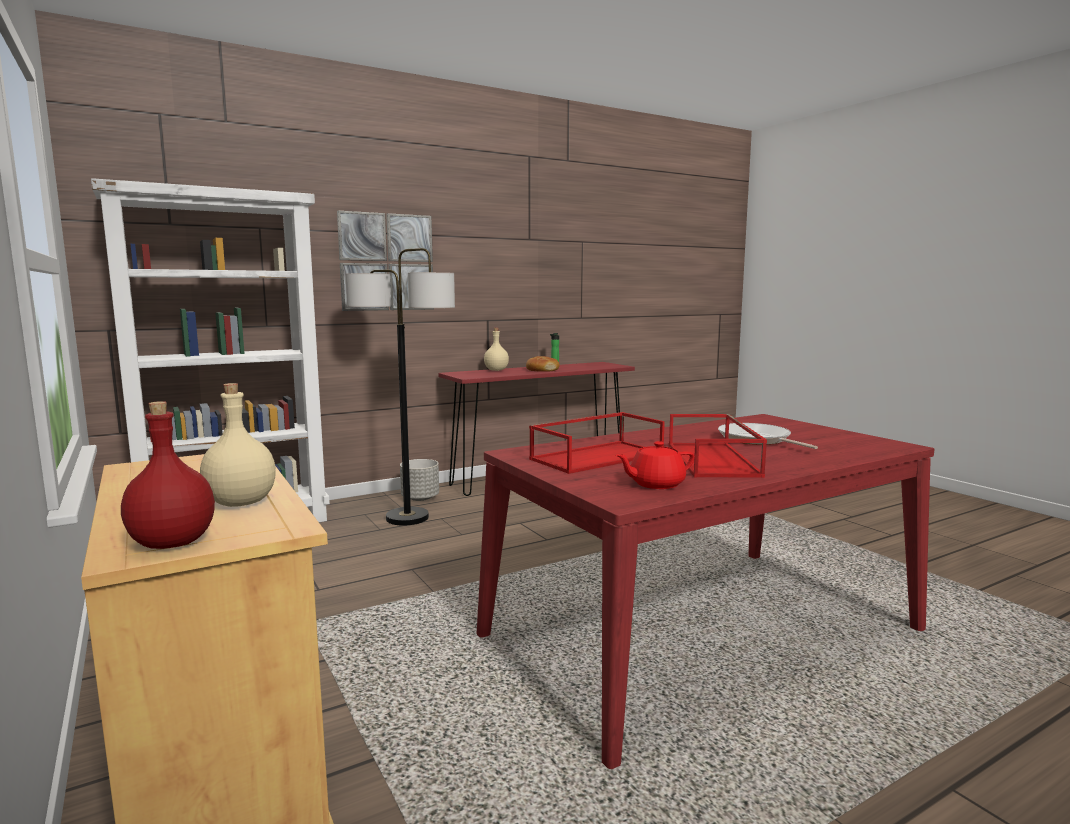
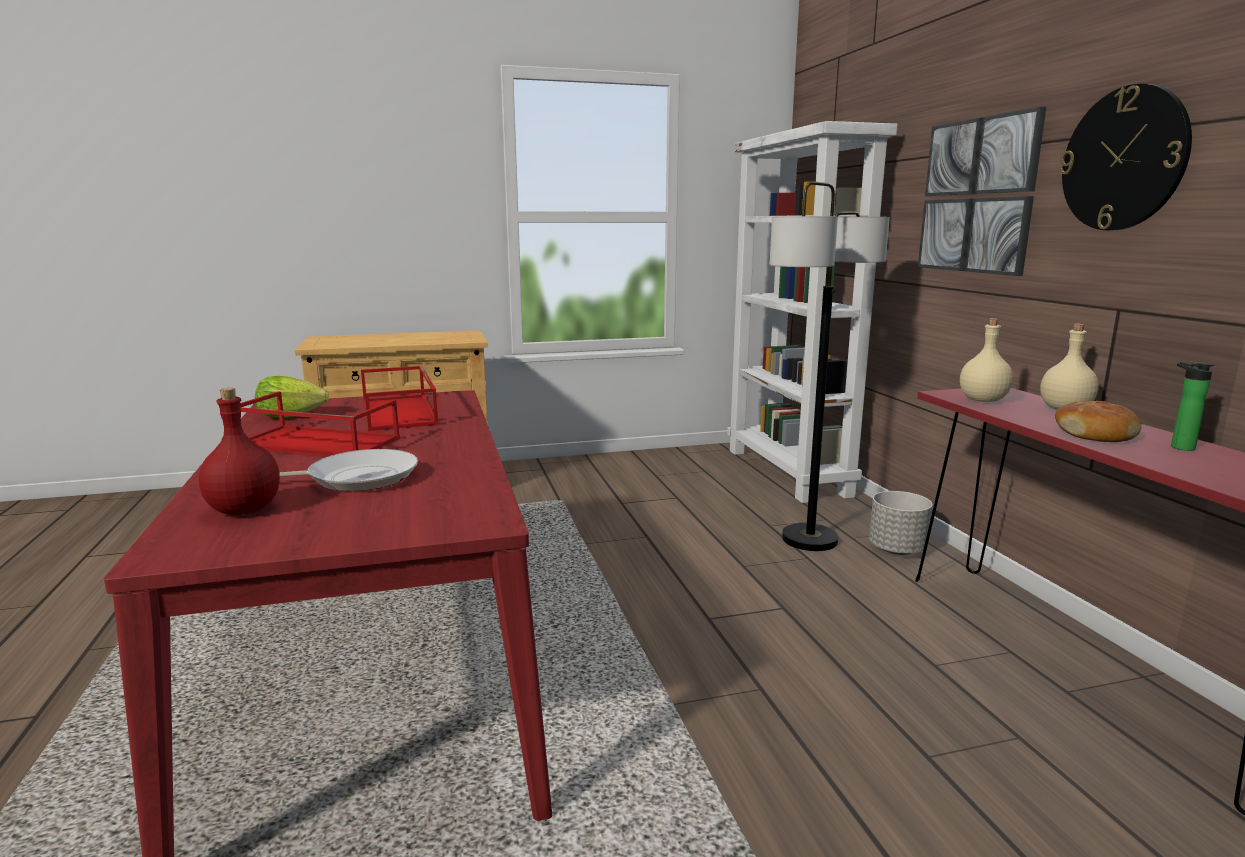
camera: 105 degrees right, 5 degrees up
(171, 543) = (322, 339): red bottle -> red bottle (245, 509)
(239, 503) = (364, 342): beige bottle -> beige bottle (982, 400)
(479, 250) = (1123, 159): none -> wall clock
(655, 484) = (290, 416): red teapot -> lettuce

